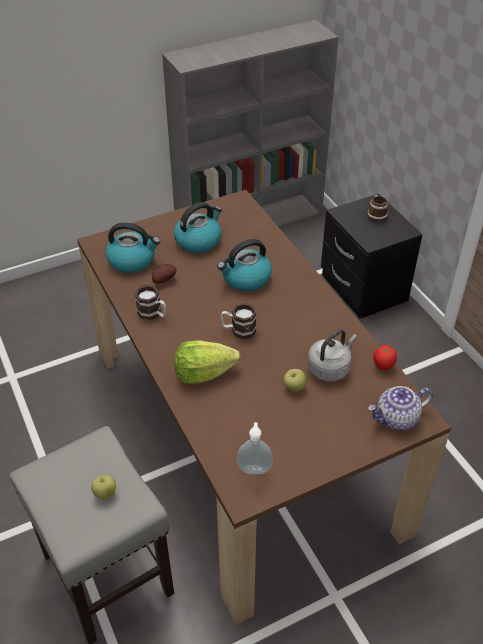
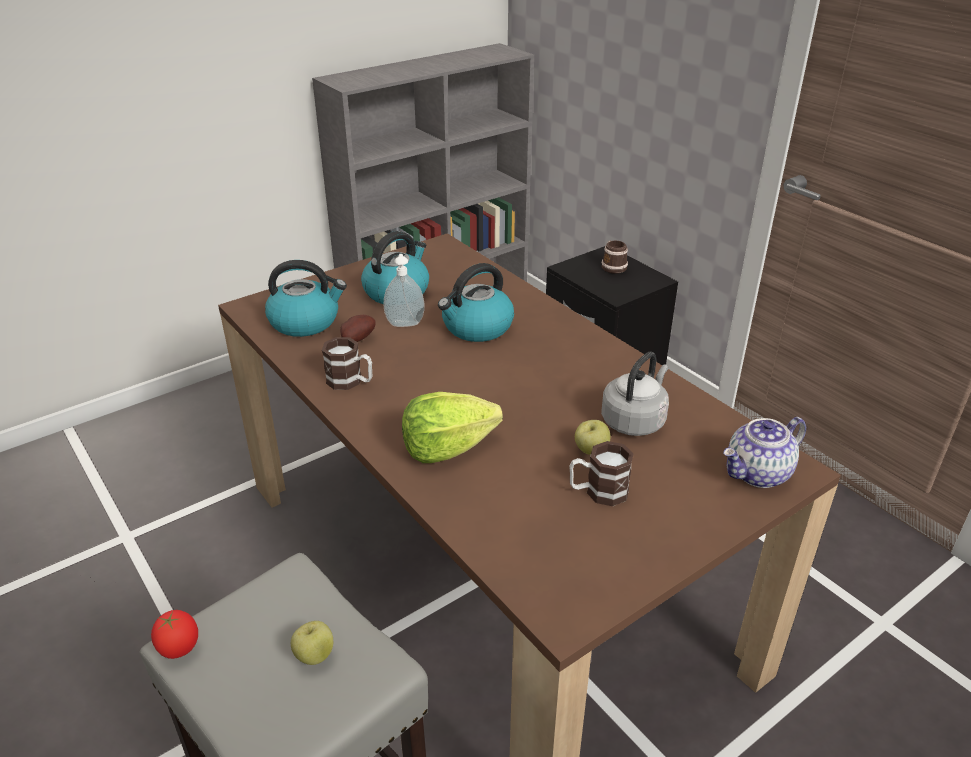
camera: 10 degrees left, 10 degrees down
(238, 330) = (484, 388): mug -> mug (598, 492)
(254, 468) = (567, 570): soap dispenser -> soap dispenser (405, 323)
(382, 366) = (709, 410): tomato -> tomato (179, 650)

